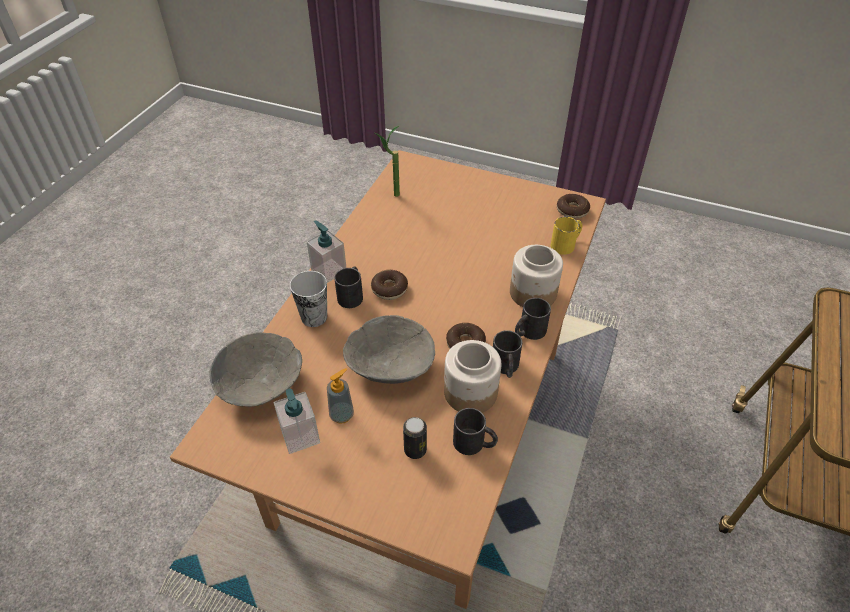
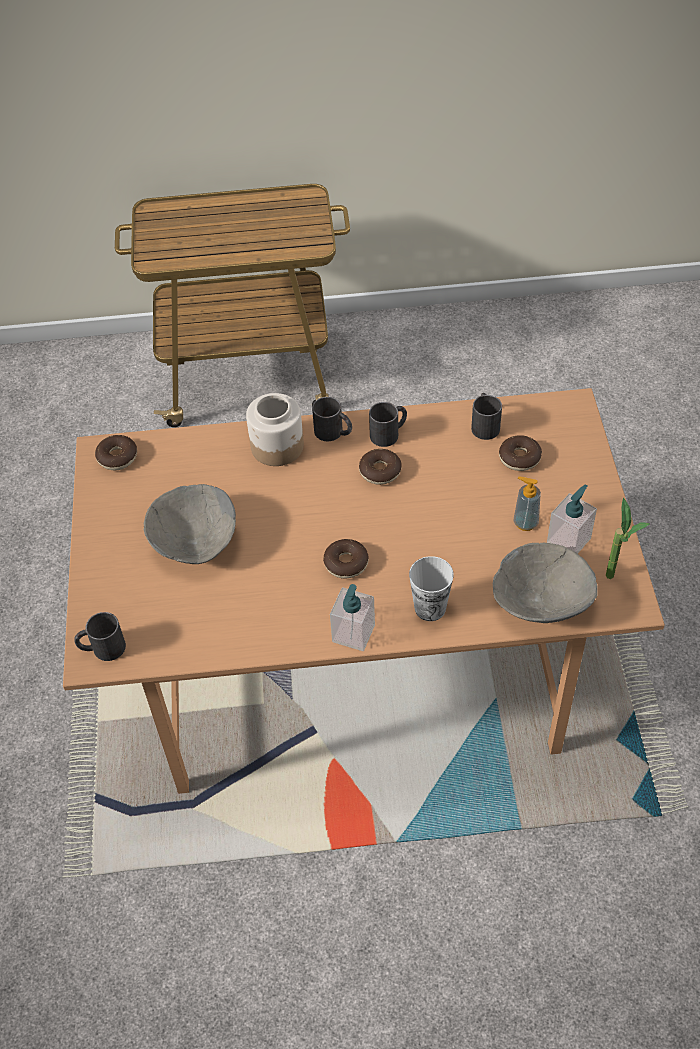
camera: 115 degrees left, 5 degrees up
(352, 294) = (376, 592): black mug -> black mug (102, 648)
(389, 367) = (448, 514): grey bowl -> grey bowl (195, 541)
(390, 195) = (177, 643): potted plant -> potted plant (615, 581)
(415, 450) = (519, 458): can -> donut
(470, 393) = (435, 446): jar -> none
(566, 244) = (182, 444): yellow mug -> none

